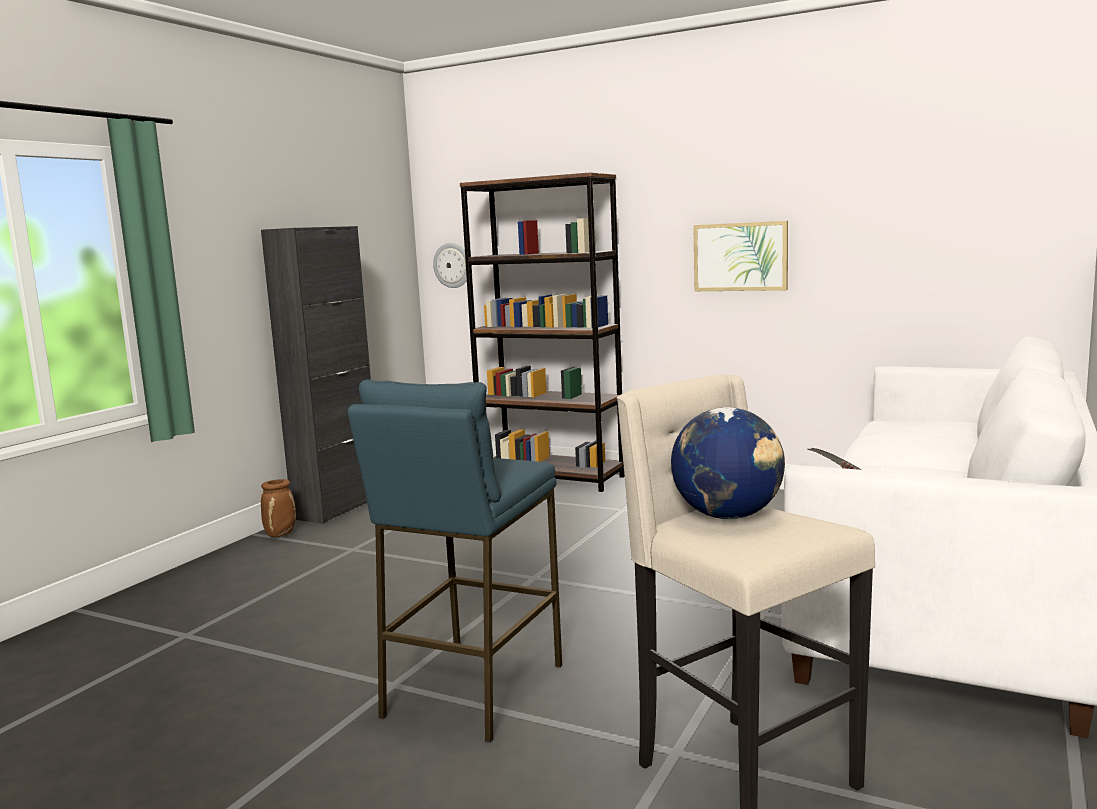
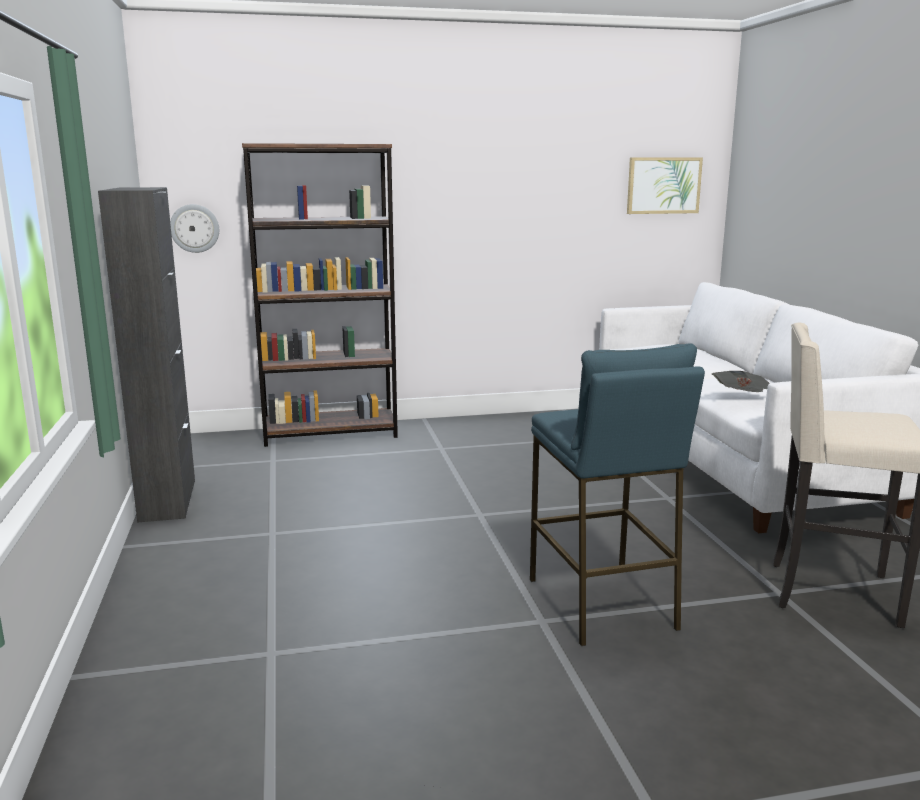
camera: 40 degrees left, 5 degrees up
(281, 534) = (158, 539): brown vase -> none
(728, 516) = (843, 419): globe -> none
(740, 256) = (494, 223): picture -> picture (663, 185)

